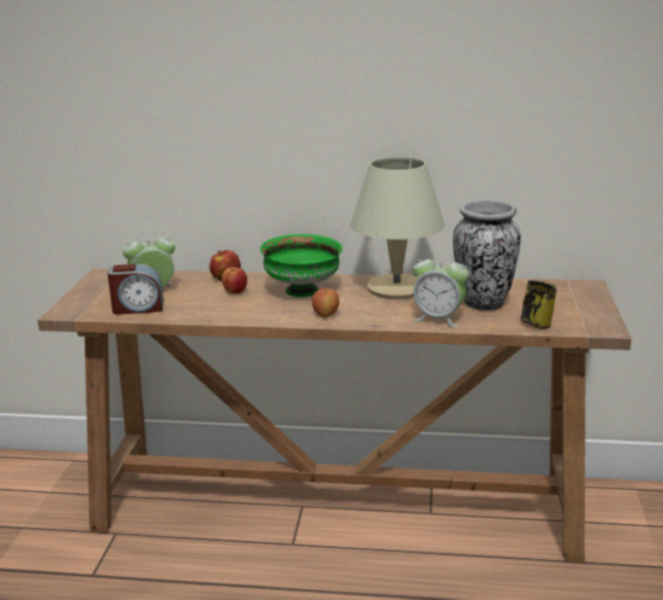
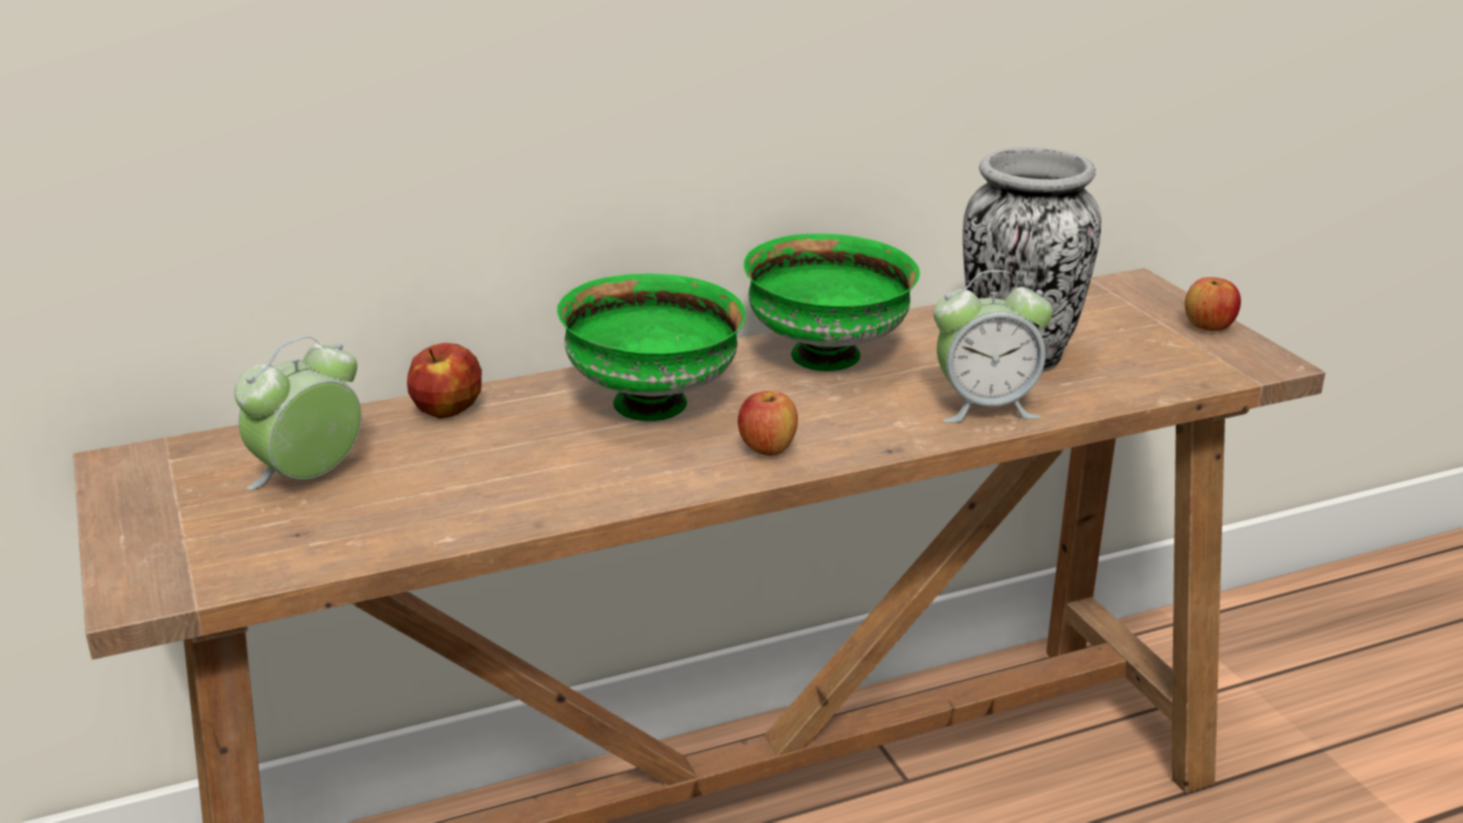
camera: 30 degrees left, 5 degrees up
(138, 308) = (326, 534): alarm clock -> none
(235, 292) = (510, 439): apple -> apple (1208, 327)
(397, 288) = (828, 357): beige table lamp -> green bowl
(538, 323) = (1155, 376): mug -> none

